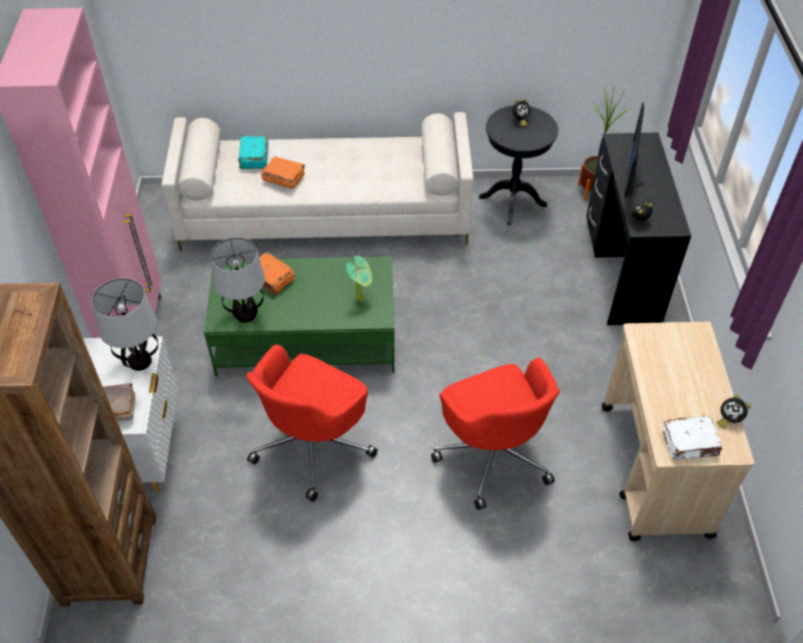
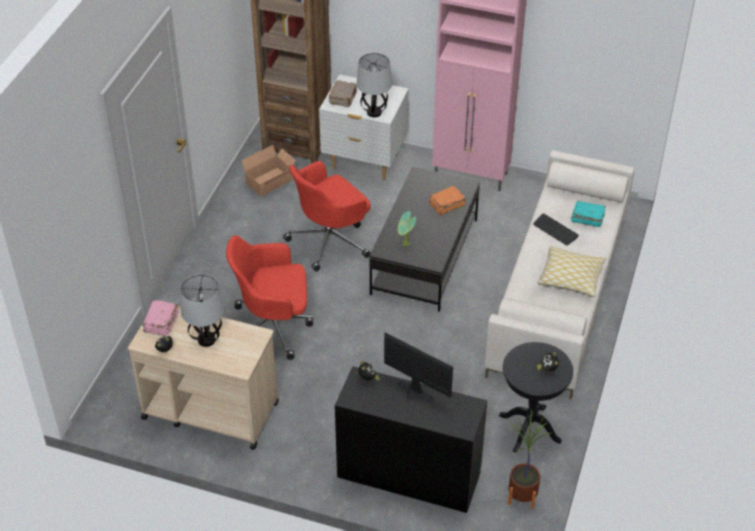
camera: 110 degrees right, 5 degrees down
(211, 564) = (271, 182): none -> cardboard box
(245, 315) = (418, 187): table lamp -> table lamp (206, 340)
(283, 178) = (555, 230): orange book -> keyboard
(307, 338) = (425, 257): green coffee table -> black coffee table
(313, 444) = (330, 241): red office chair -> red office chair turned 90 degrees counterclockwise
(353, 155) = (571, 277): none -> pillow
(690, 443) = (161, 323): white book -> pink book

